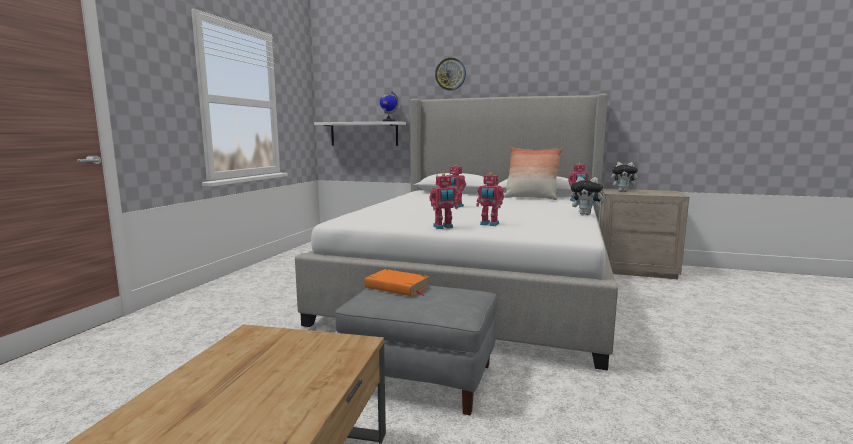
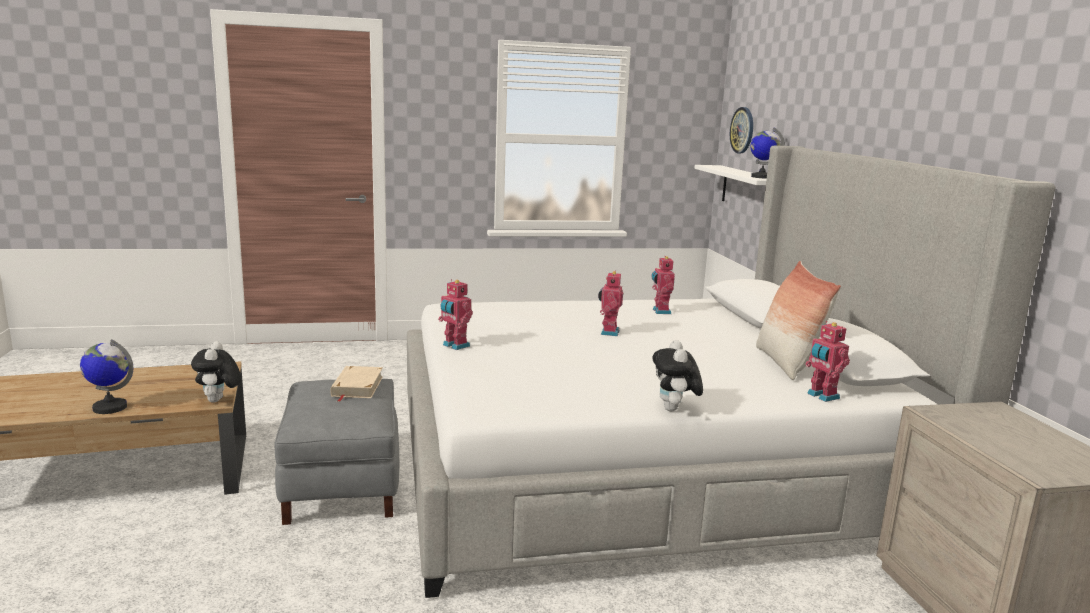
camera: 60 degrees right, 5 degrees up
(299, 407) = (110, 407): none -> globe
(397, 287) = (357, 386): orange book -> beige book
(450, 74) = (843, 104): wall clock -> wall clock (742, 130)
(489, 224) = (500, 362): toy robot -> toy robot (660, 311)
(623, 191) = (978, 421): plush toy -> plush toy (218, 401)

